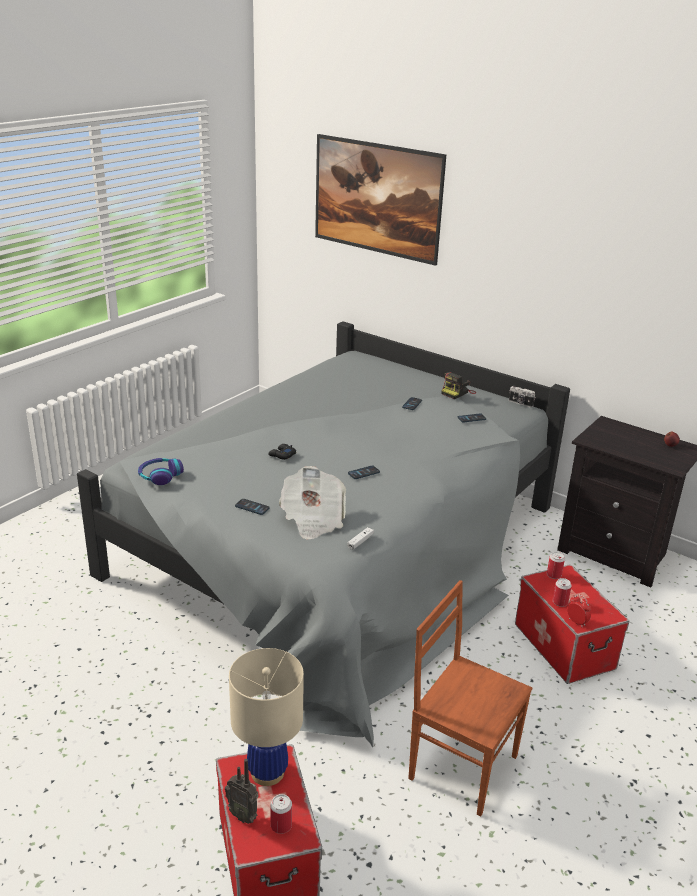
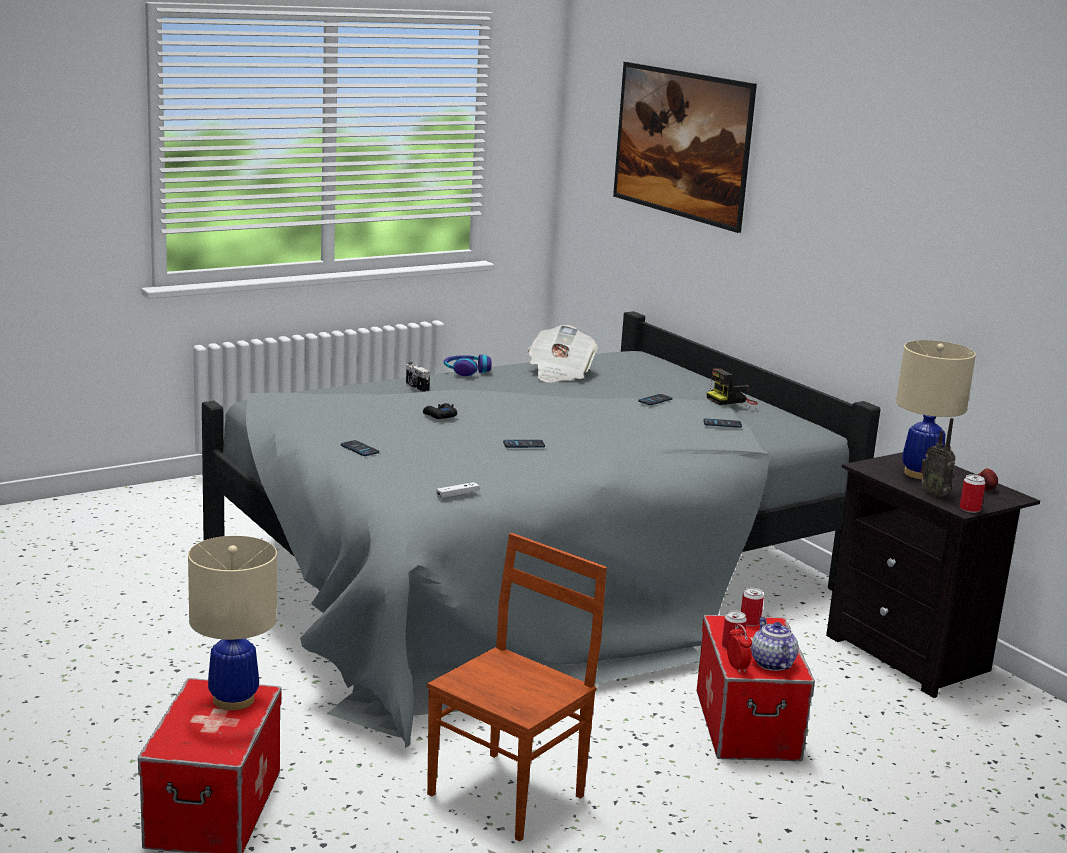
camera: 20 degrees right, 10 degrees down
(160, 476) = (281, 410): headphones -> headphones (466, 371)
(243, 815) = (179, 723): radio -> radio (935, 495)
(281, 825) = (212, 740): can -> can (970, 509)
(313, 519) = (420, 469): newspaper -> newspaper (559, 373)
(462, 765) = (509, 795): brown chair -> brown chair turned 75 degrees clockwise
(520, 403) = (815, 425): camera -> camera (416, 388)
(593, 611) = (771, 663): none -> teapot
(623, 439) = (920, 473): none -> beige table lamp

